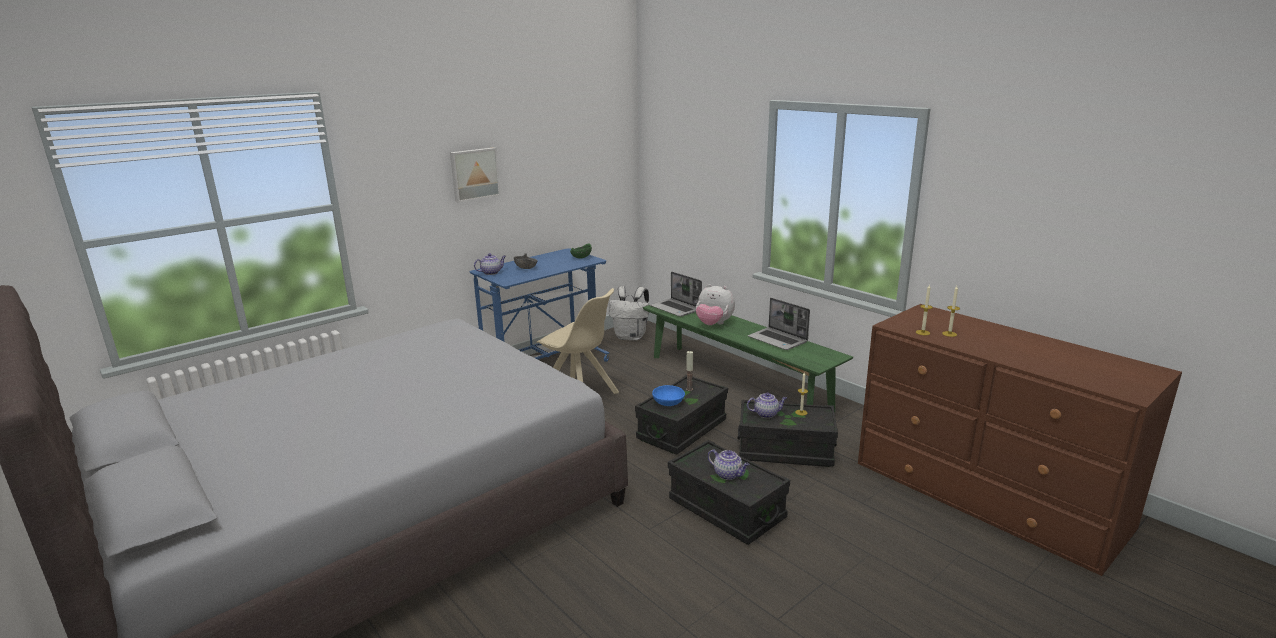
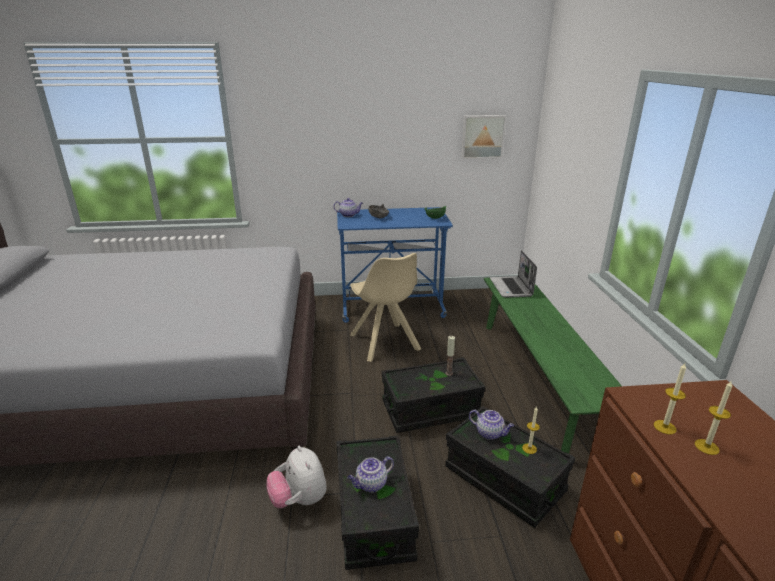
camera: 35 degrees right, 5 degrees up
(474, 174) = (352, 126): picture -> picture (482, 136)
(631, 337) = (489, 302): white backpack -> none
(669, 403) = (413, 380): blue bowl -> none
(714, 324) = (526, 315): plush toy -> plush toy (299, 500)
(728, 474) = (371, 484): teapot -> teapot turned 75 degrees clockwise
(778, 340) = (573, 355): laptop -> none

